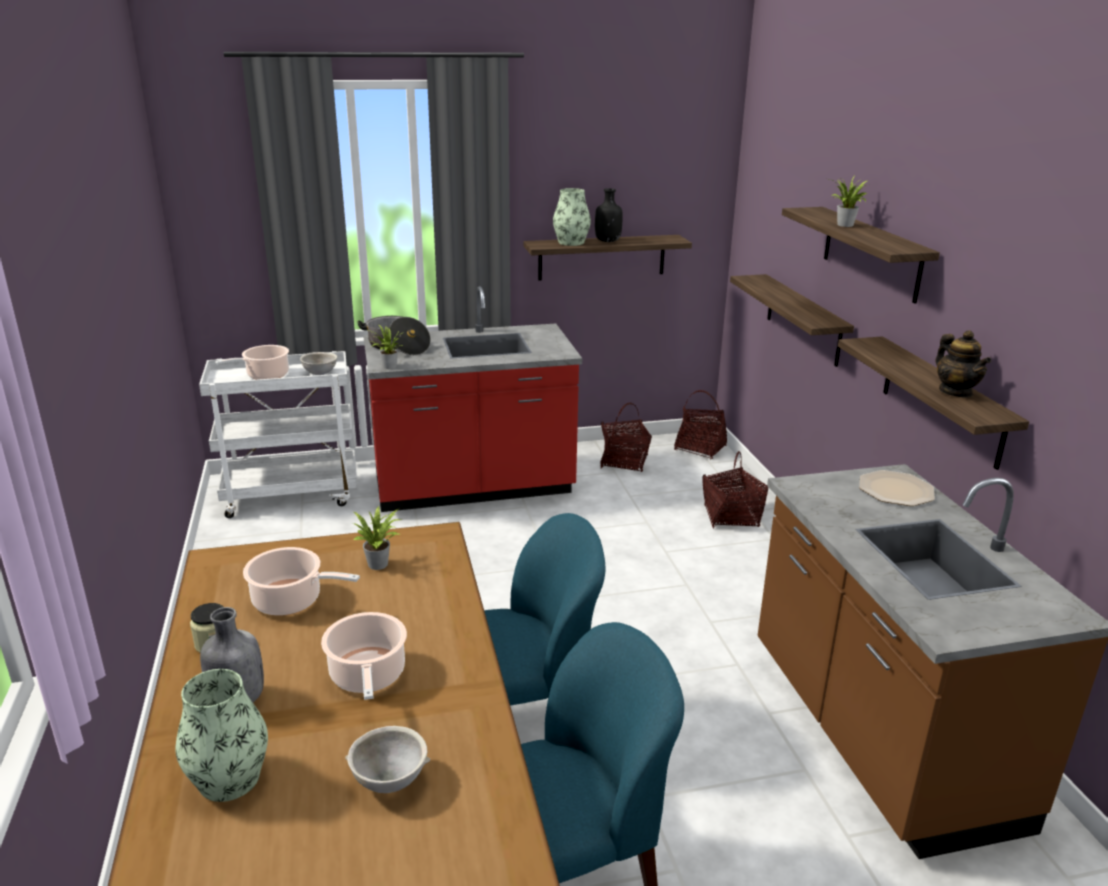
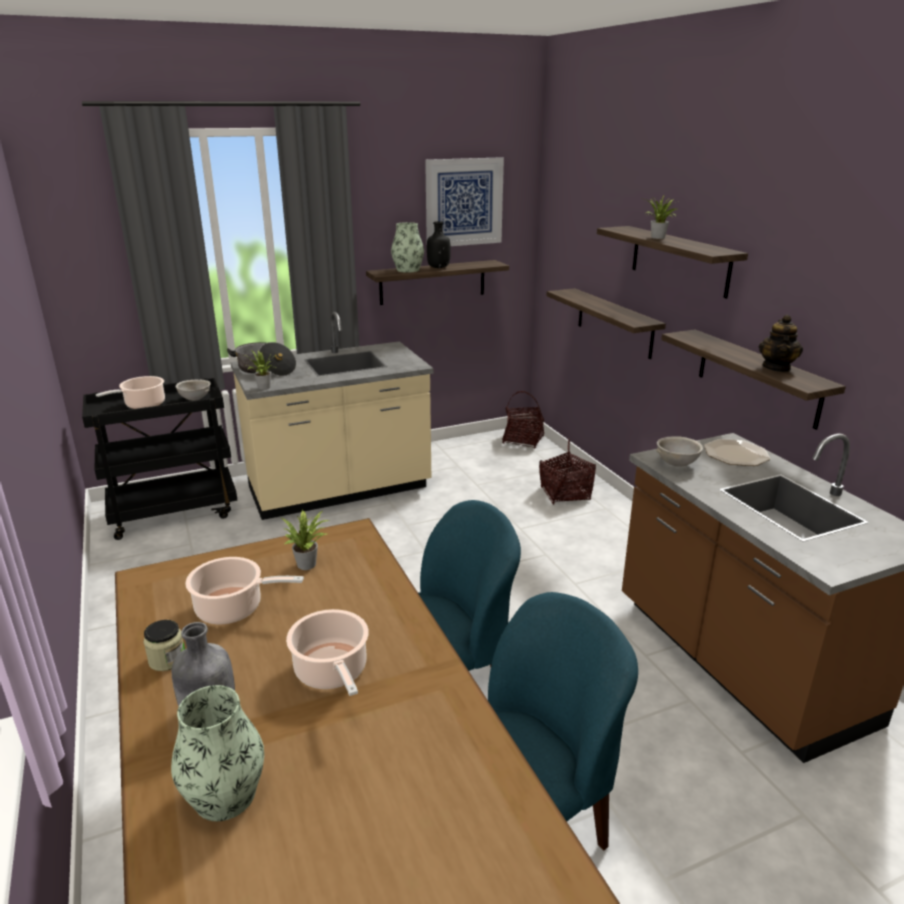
camera: 10 degrees left, 0 degrees up
(293, 495) = (175, 512): white cart -> black cart
(389, 780) = (387, 771): grey bowl -> grey bowl (676, 464)
(473, 487) = (340, 490): red counter -> beige counter
(624, 462) = (464, 457): basket -> none
(643, 167) = (464, 202): none -> picture
(956, 392) = (777, 368): teapot -> teapot turned 45 degrees clockwise

